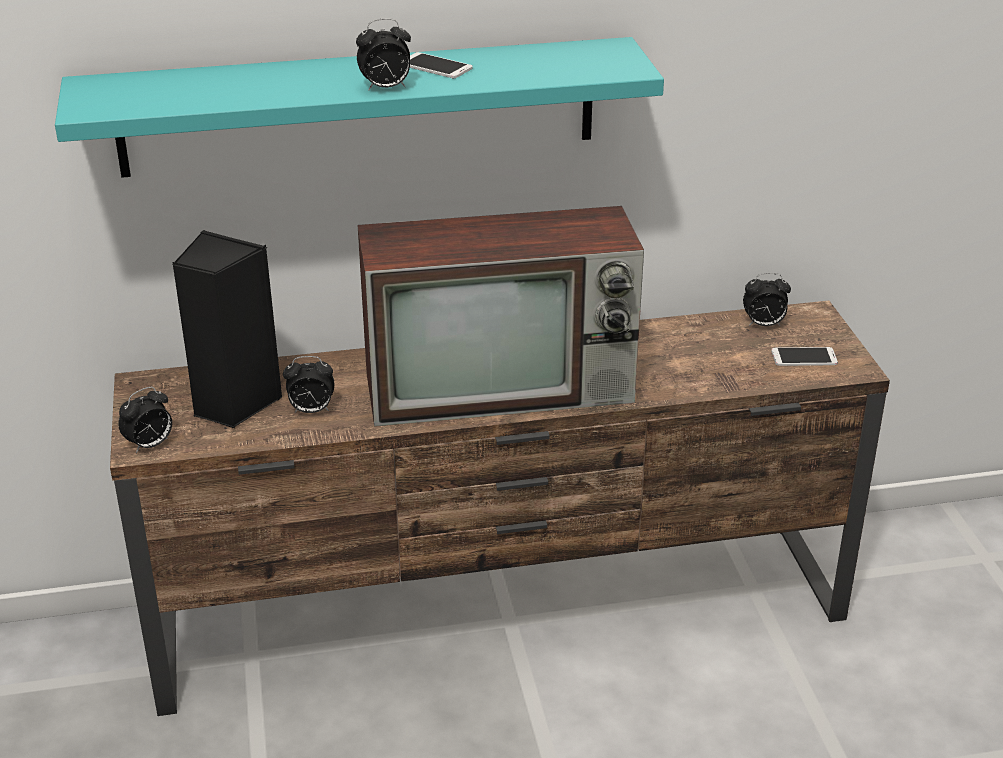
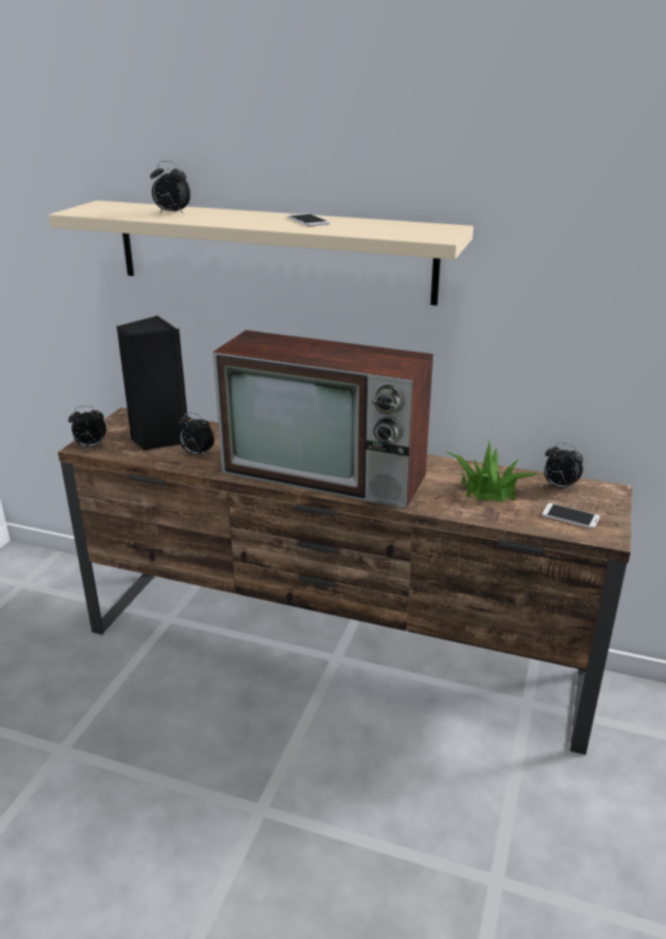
camera: 30 degrees right, 5 degrees down
(359, 107) = (272, 251): turquoise shelf -> beige shelf
(385, 88) = (256, 224): alarm clock -> alarm clock (171, 213)
(696, 350) = (488, 489): none -> potted plant

